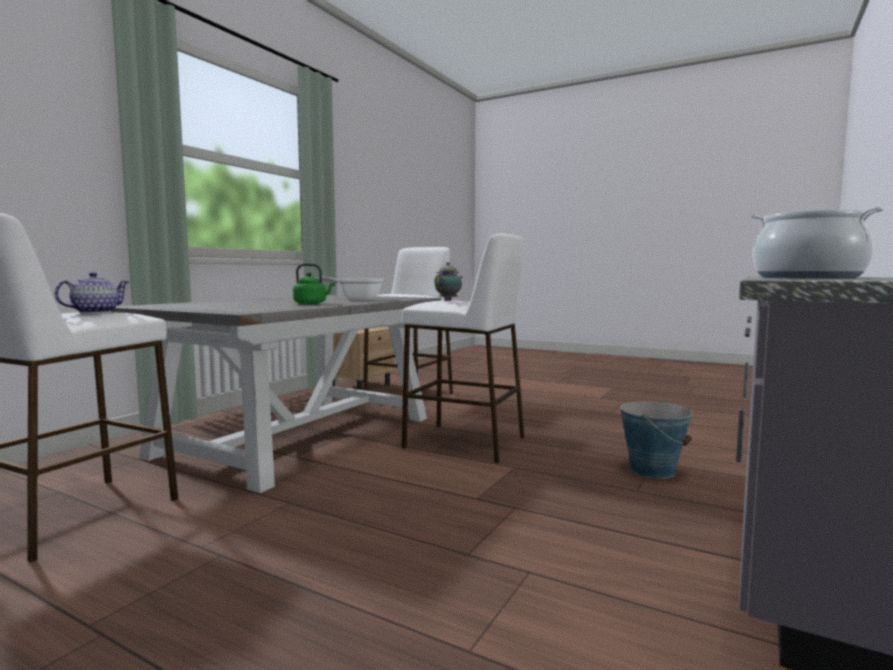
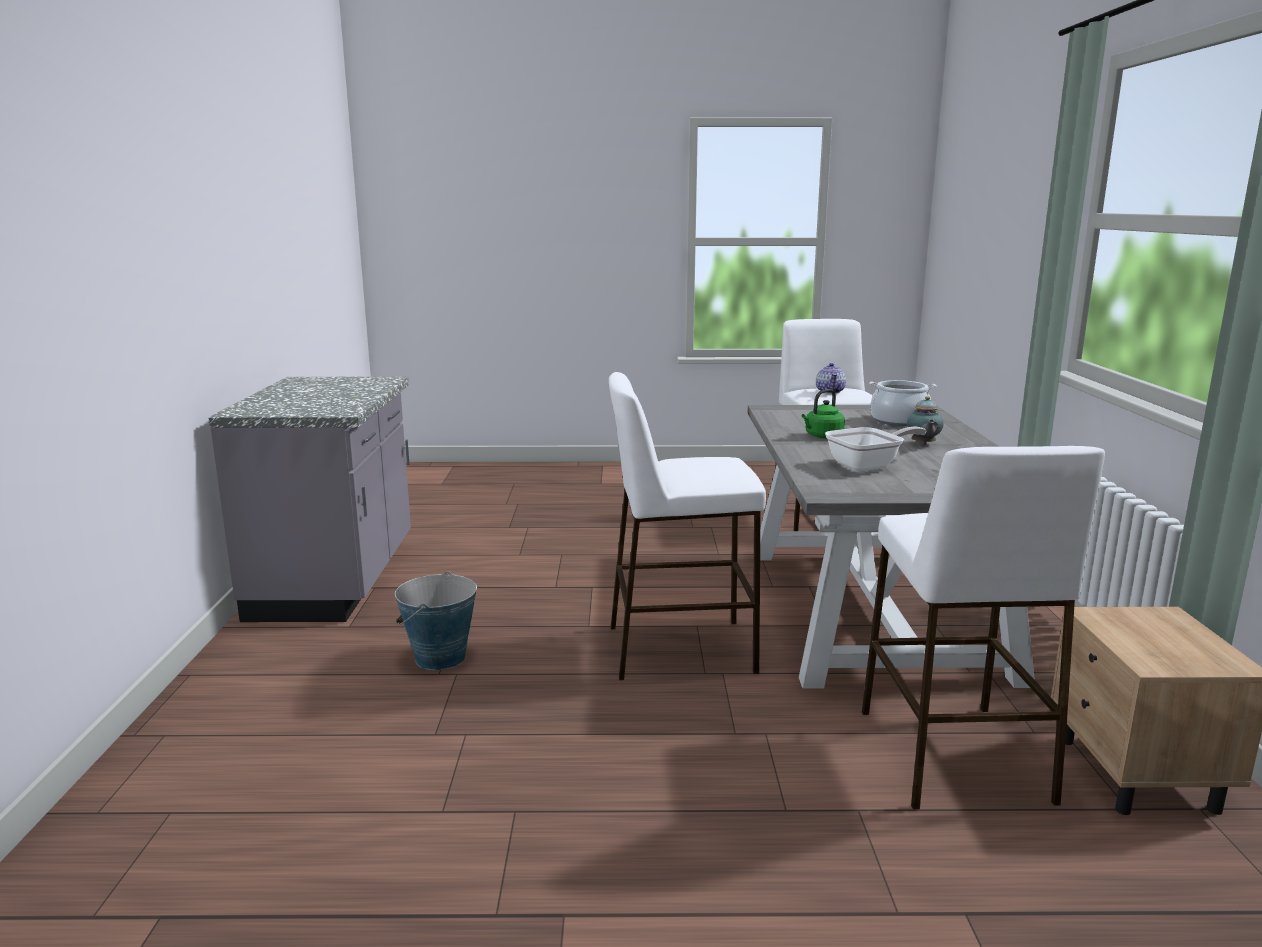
camera: 150 degrees right, 10 degrees up
(449, 301) = (704, 463): teapot -> teapot (923, 444)
(807, 277) = (356, 390): cooking pot -> cooking pot (899, 421)

